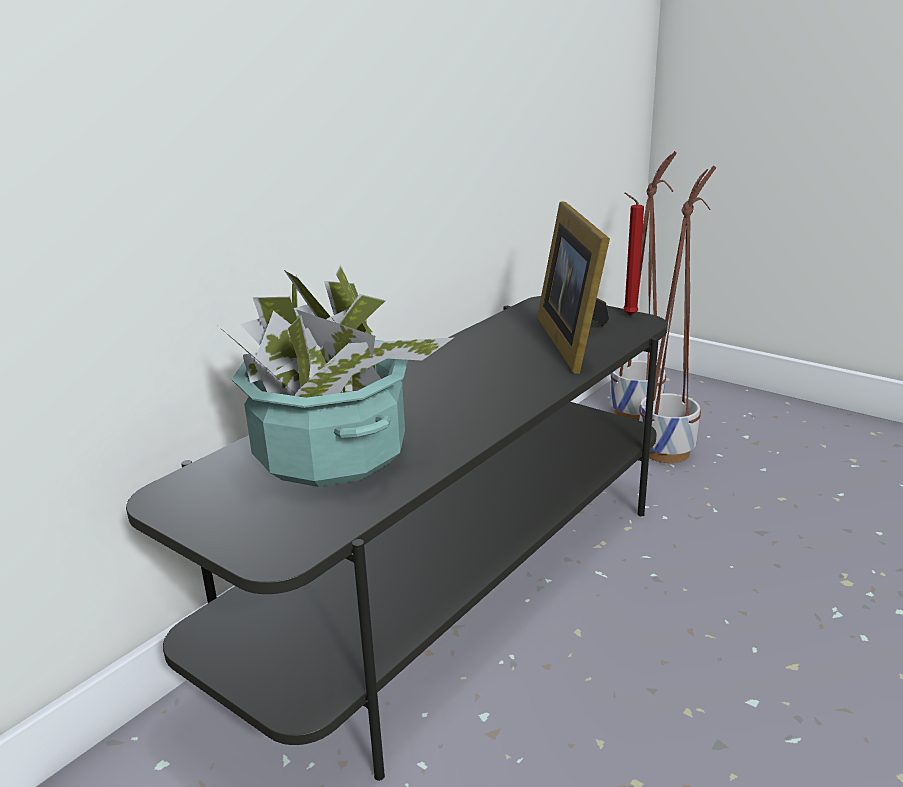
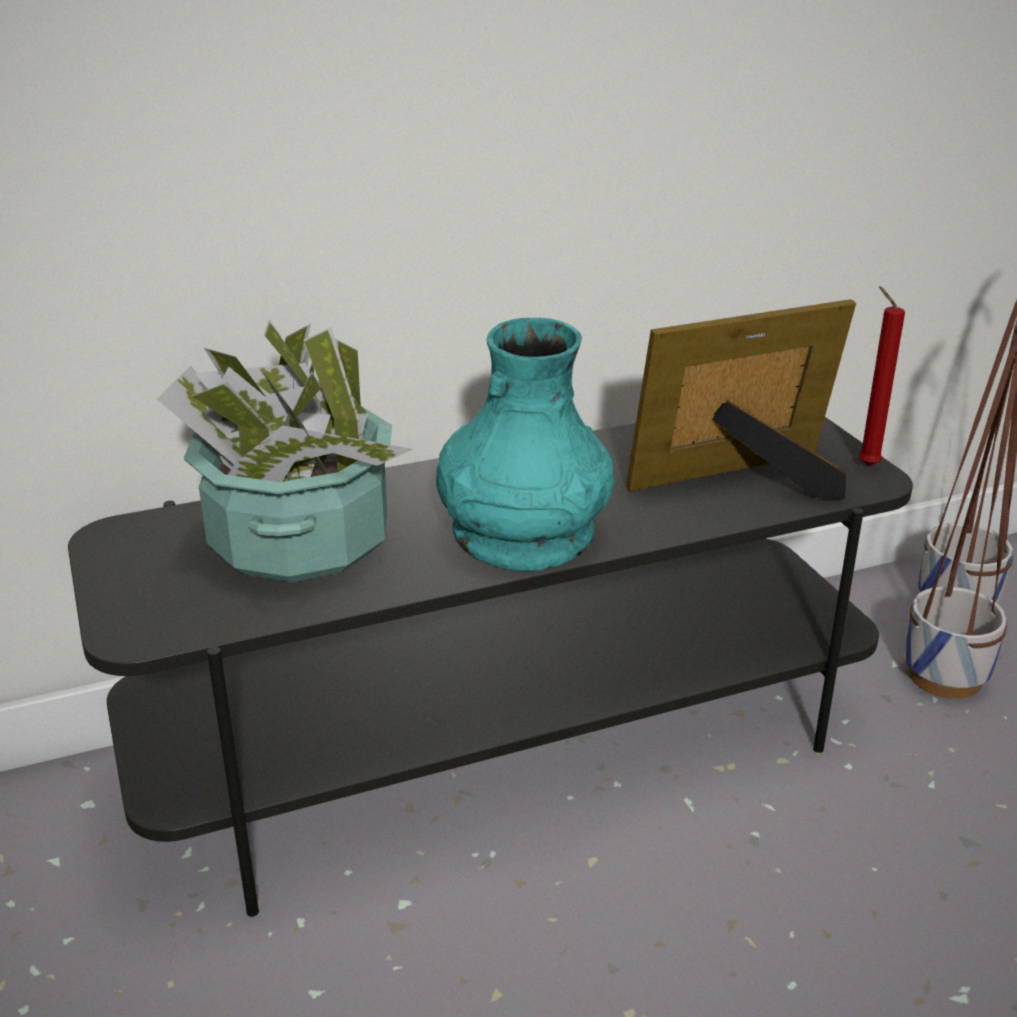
camera: 30 degrees right, 5 degrees up
(482, 403) = (523, 533): none -> turquoise vase
(575, 340) = (743, 482): picture frame -> picture frame turned 45 degrees clockwise

